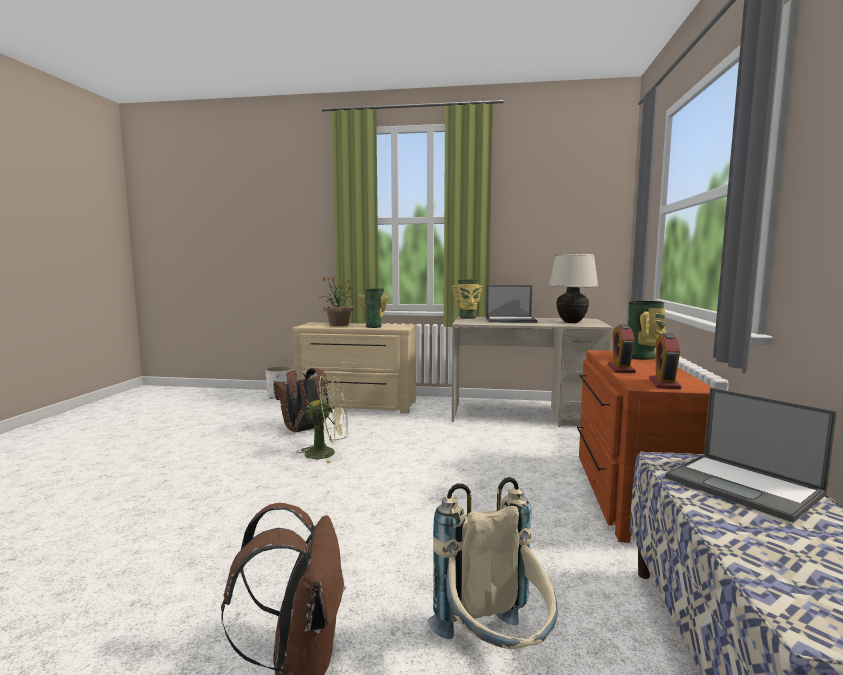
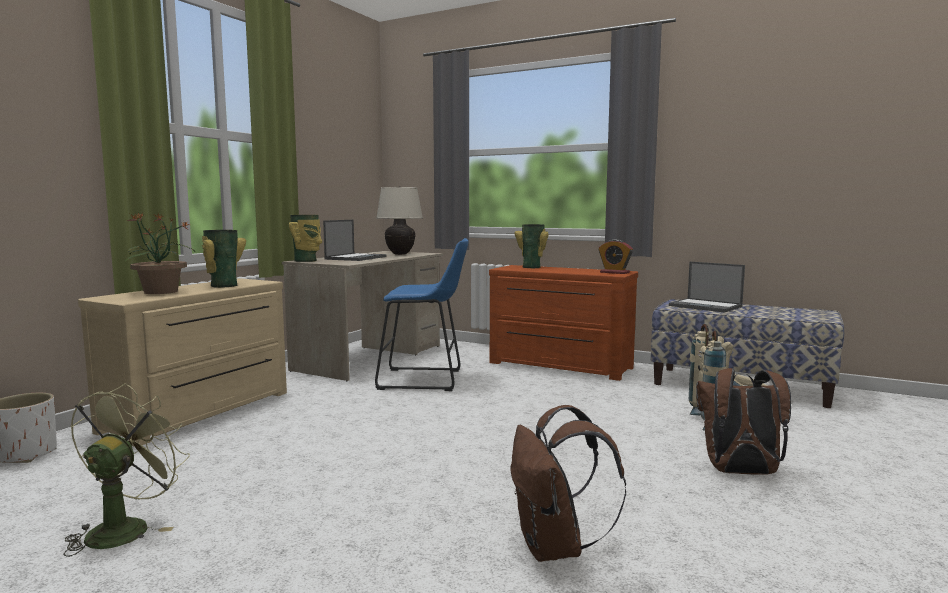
camera: 70 degrees left, 0 degrees up
(304, 430) = (260, 447): brown backpack -> brown backpack (555, 548)
(327, 453) = (369, 440): green fan -> green fan (125, 528)
(486, 443) = (425, 380): none -> blue stool
(621, 369) = (567, 272): alarm clock -> none
(745, 486) = (706, 306): laptop -> laptop turned 60 degrees clockwise

